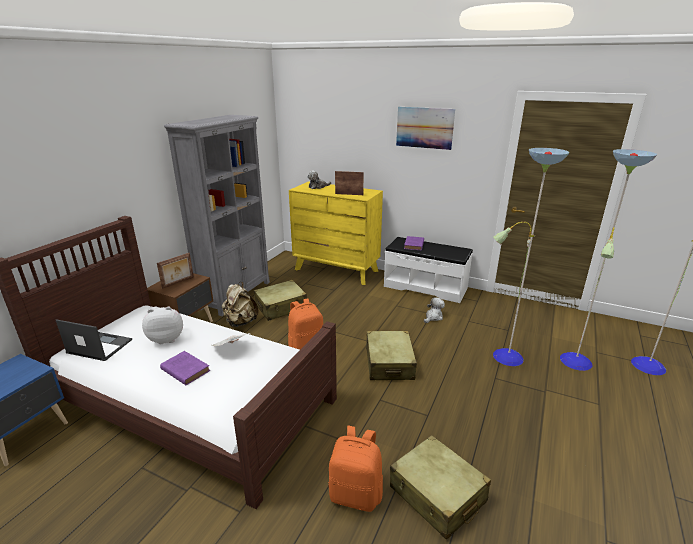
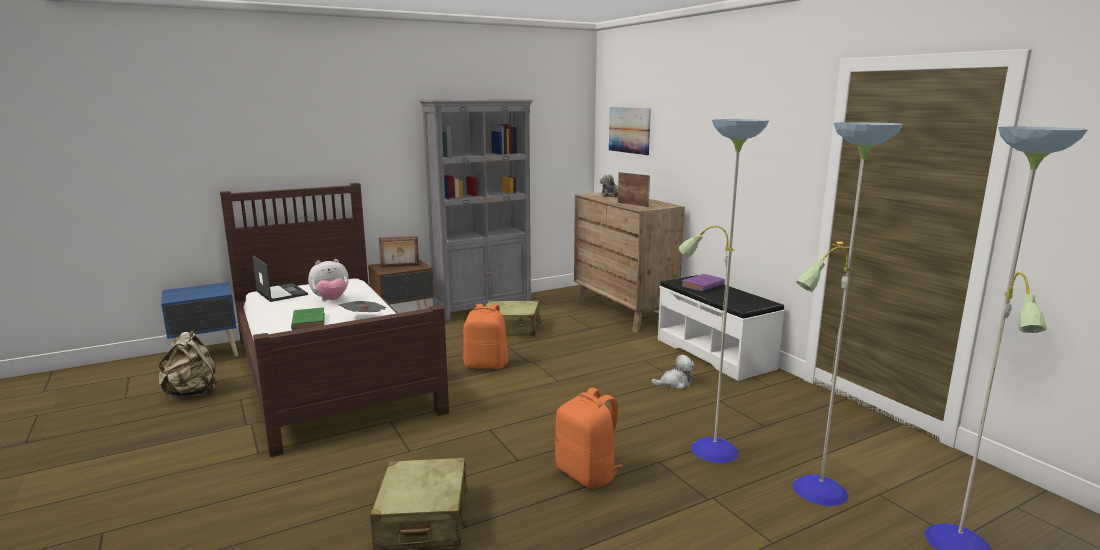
camera: 35 degrees right, 10 degrees down
(167, 338) = (331, 300): plush toy -> plush toy turned 135 degrees clockwise
(184, 369) = (308, 321): purple book -> green book
(240, 322) = (454, 330): beige backpack -> beige backpack (192, 393)
(336, 270) = (623, 312): yellow dresser -> brown dresser
(356, 494) = (355, 484): orange backpack -> orange backpack (587, 474)
(389, 363) = (549, 405): beige suitcase -> none
(424, 128) = (732, 118): picture -> picture (629, 130)

